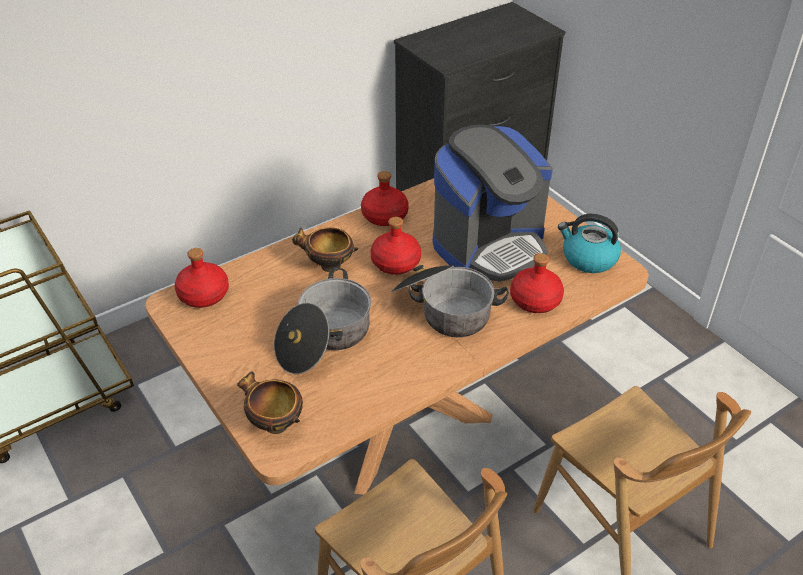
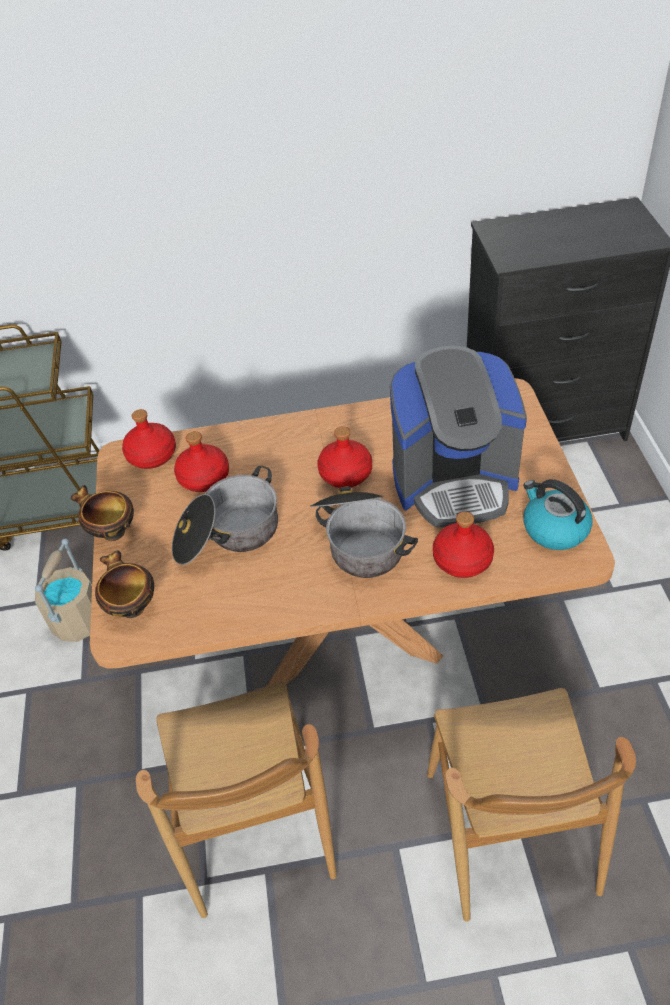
camera: 30 degrees right, 5 degrees up
(128, 502) = (77, 621): none -> beige bucket
(328, 266) = (279, 458): bowl -> bowl (111, 532)
(384, 215) = (367, 418): red bottle -> red bottle (204, 477)

